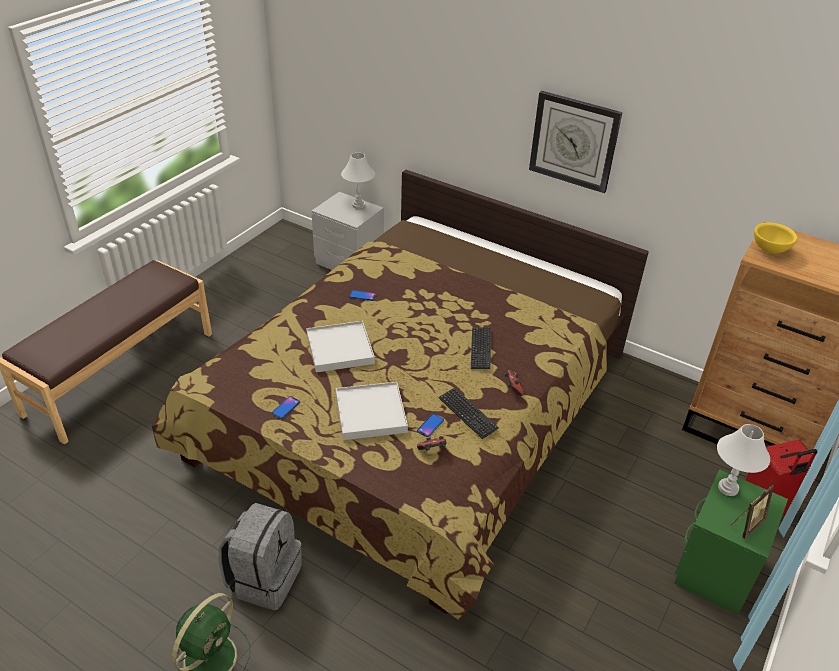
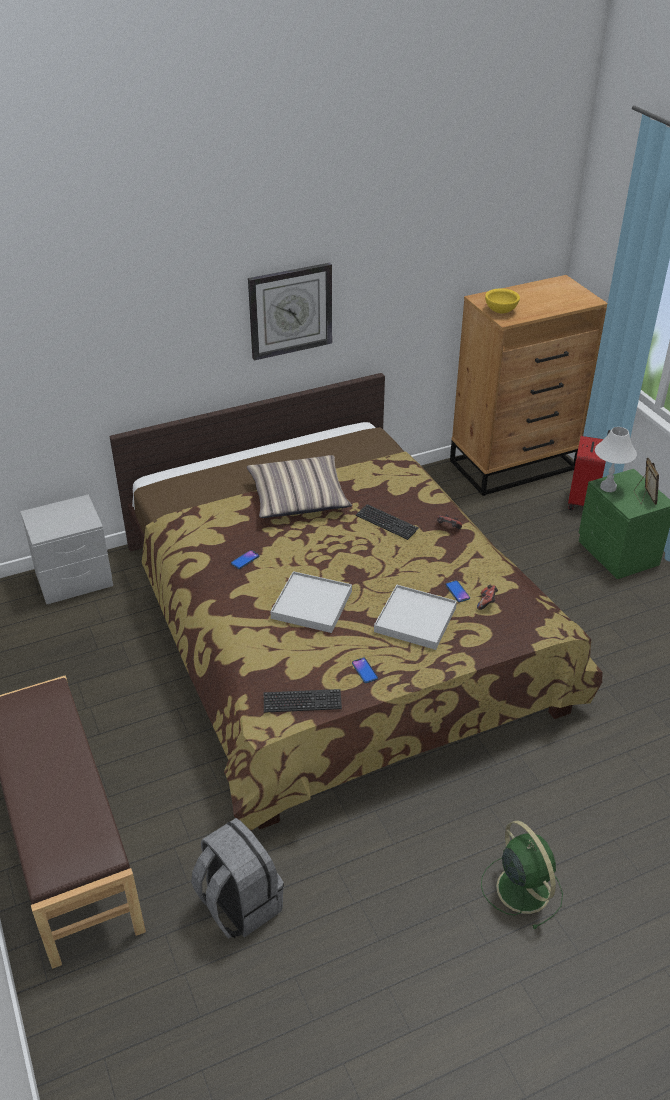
camera: 55 degrees left, 0 degrees up
(264, 578) = (459, 817): grey backpack -> grey backpack (239, 904)
(358, 205) = (64, 508): white table lamp -> none
(464, 290) = (298, 497): none -> pillow
(467, 414) = (460, 565): keyboard -> keyboard (302, 702)

